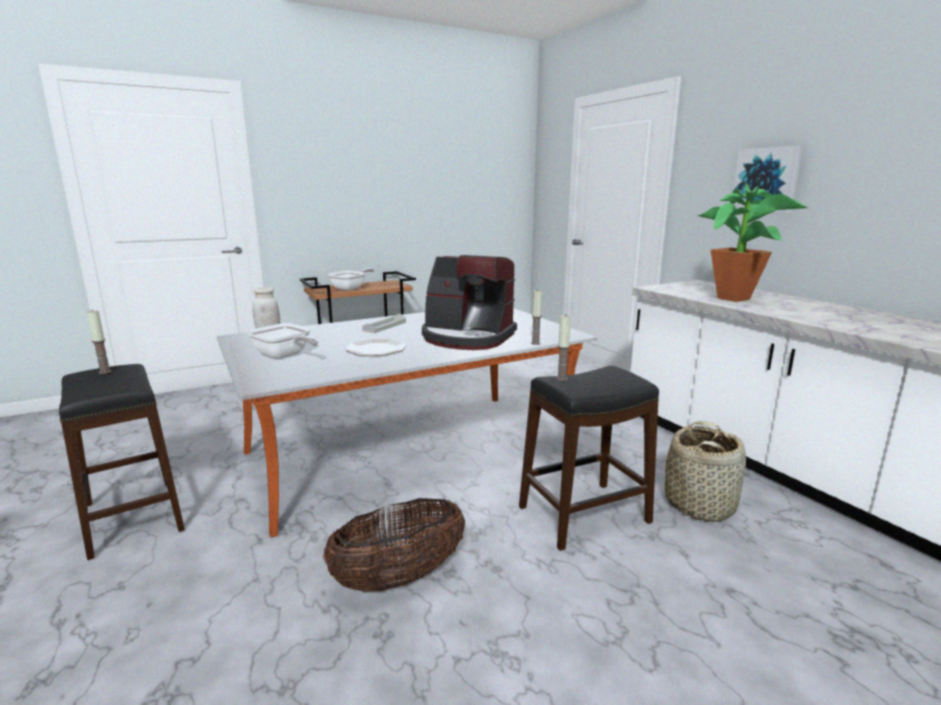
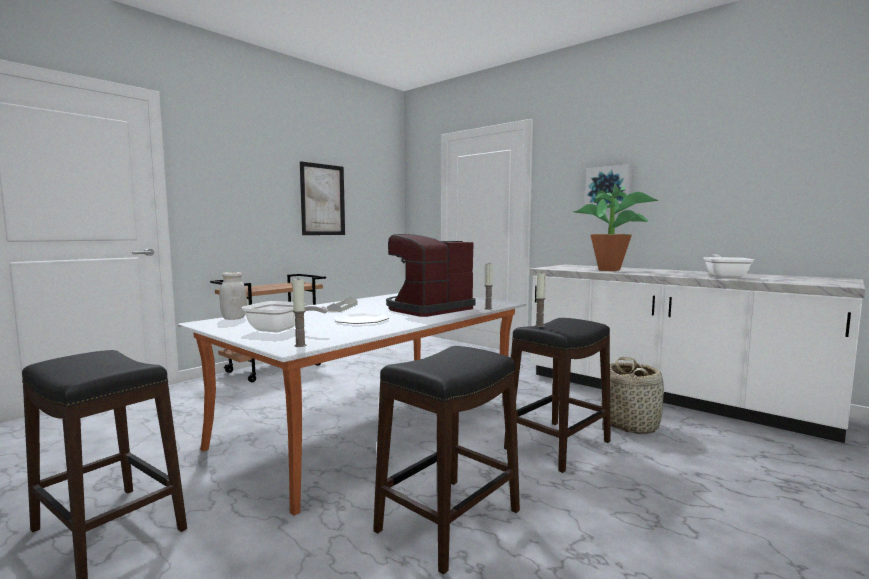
camera: 20 degrees left, 10 degrees down
(105, 372) = (82, 357): candle -> candle (300, 345)
(351, 288) = (265, 287): frying pan -> frying pan (724, 277)
(399, 578) = (450, 521): basket -> black stool
(426, 187) = (323, 200): none -> picture
(467, 337) = (428, 309): coffee machine -> coffee machine turned 135 degrees clockwise

